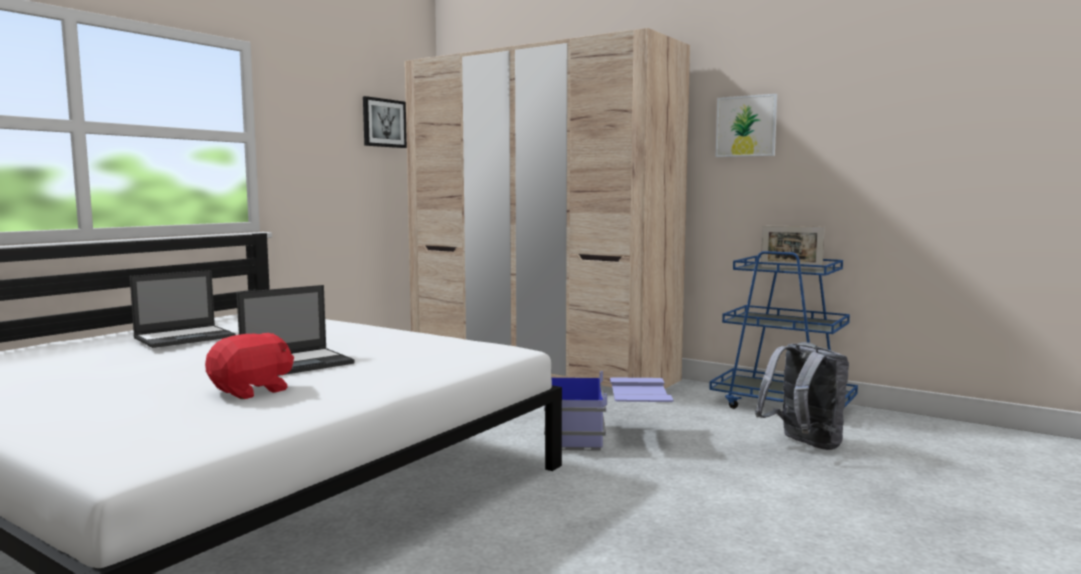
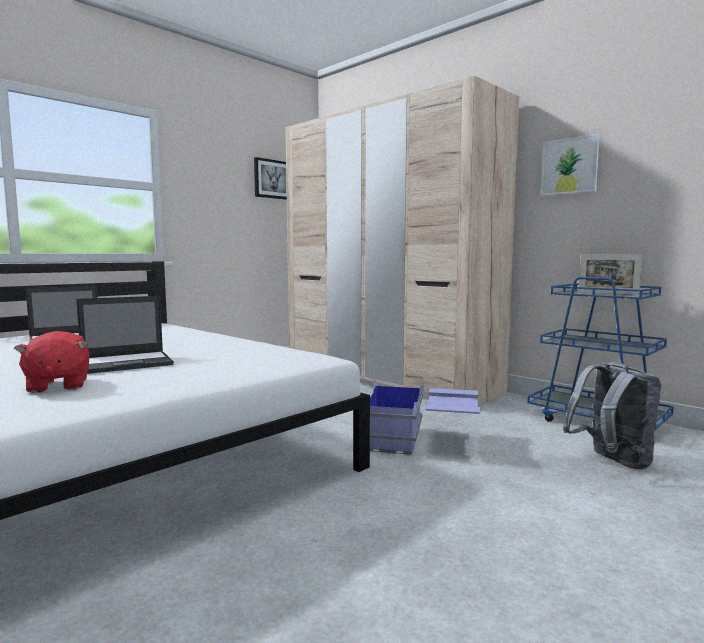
camera: 10 degrees right, 0 degrees up
(252, 391) = (57, 385): red plush toy -> red plush toy turned 105 degrees clockwise

